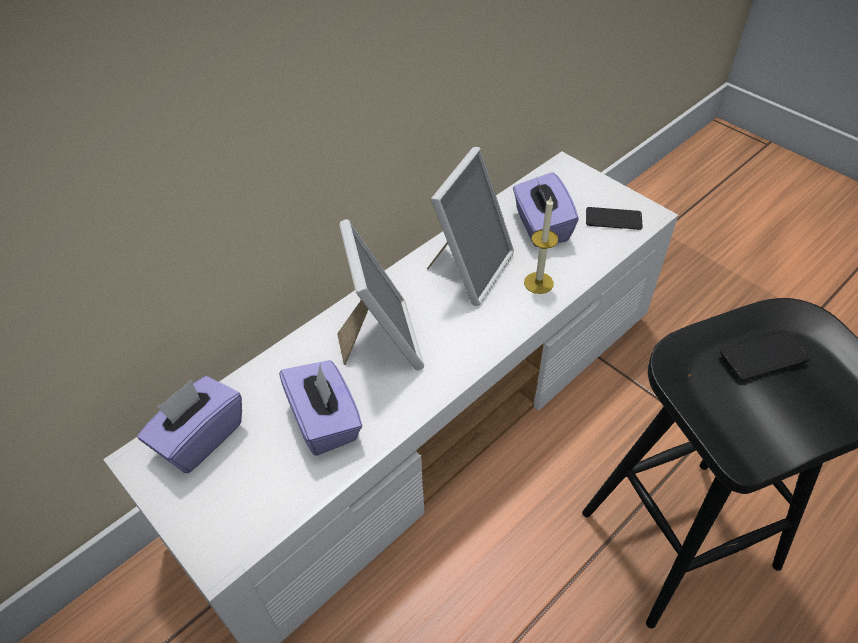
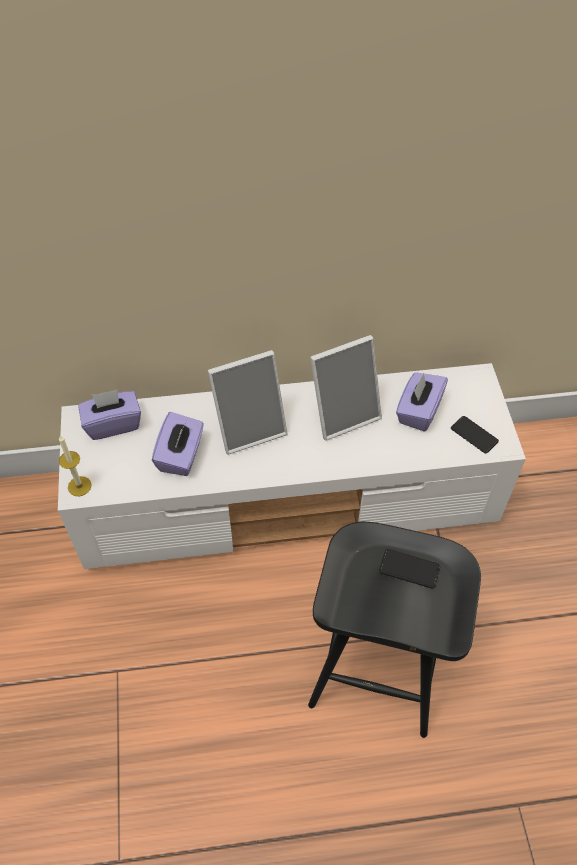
camera: 35 degrees right, 5 degrees up
(380, 340) = (249, 427): picture frame -> picture frame turned 45 degrees clockwise
(538, 283) = (378, 448): candle -> candle (79, 486)

